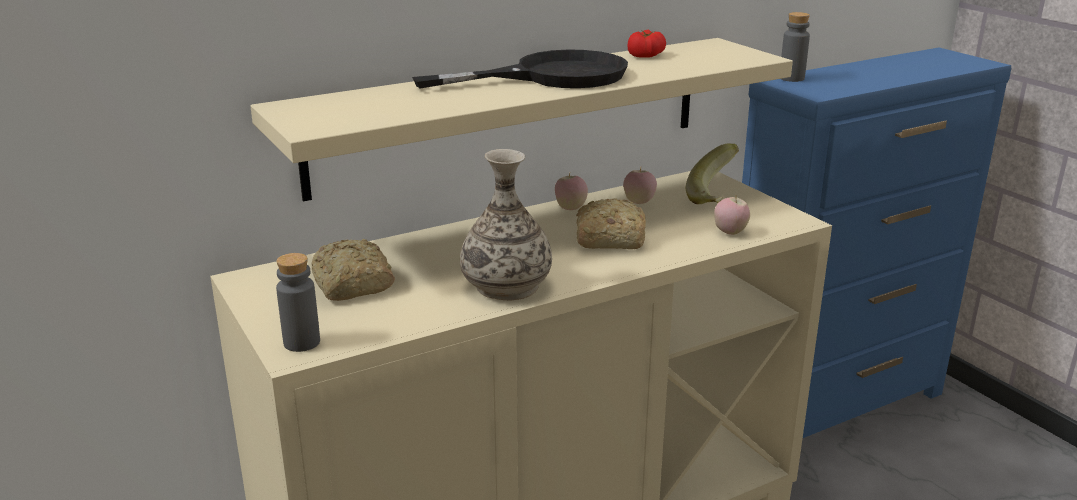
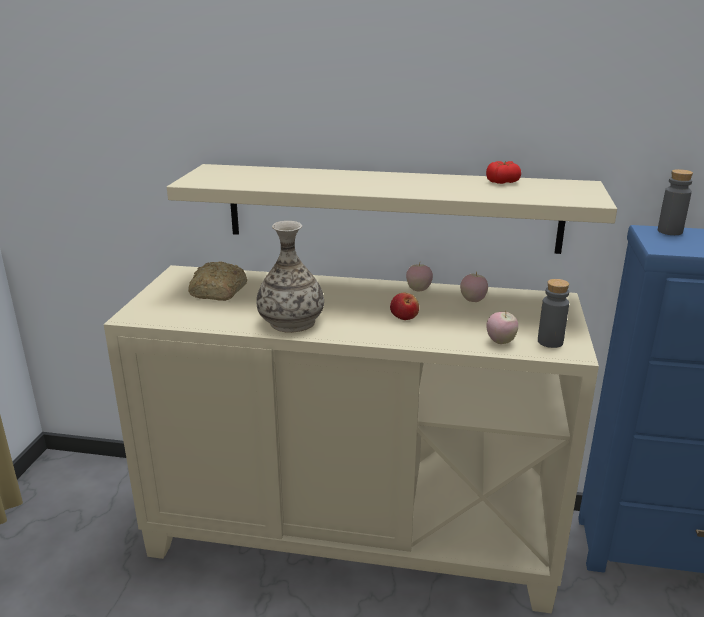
camera: 40 degrees right, 0 degrees up
(302, 342) = (144, 312): grey bottle -> grey bottle (550, 342)
(551, 76) = (397, 182): black frying pan -> none
(607, 240) = (404, 317): bread -> apple
(717, 197) = (539, 315): banana -> none

